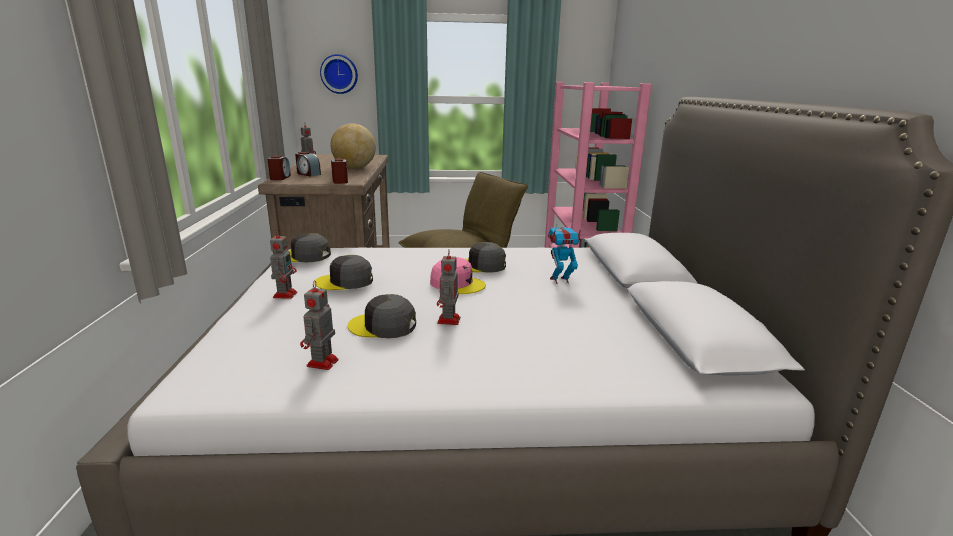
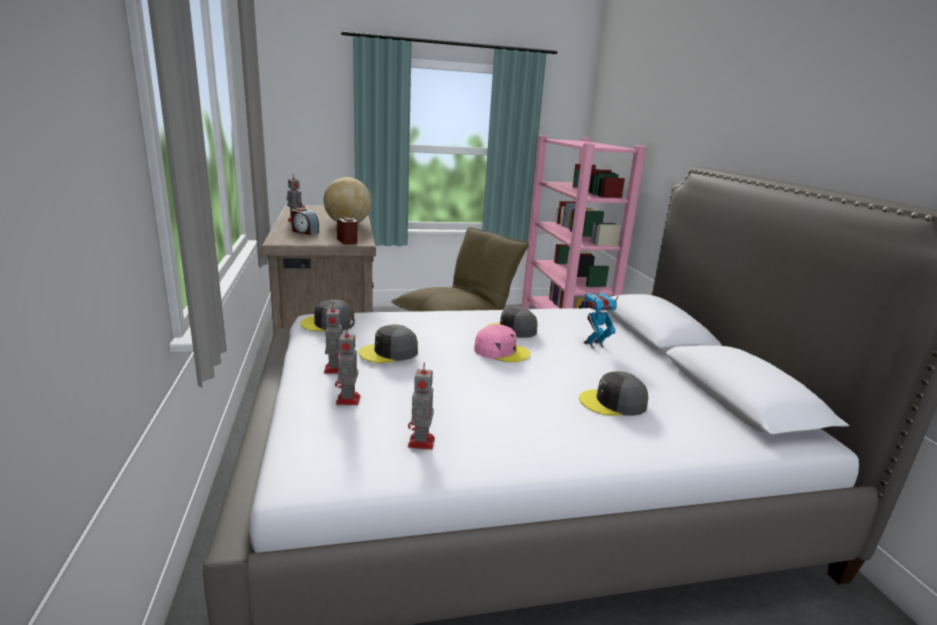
camera: 10 degrees left, 0 degrees up
(280, 178) = (278, 237): alarm clock -> none
(339, 74) = (313, 118): wall clock -> none
(383, 326) = (456, 400): grey cap -> grey cap (613, 403)
(448, 321) = (516, 391): toy robot -> toy robot (348, 400)

